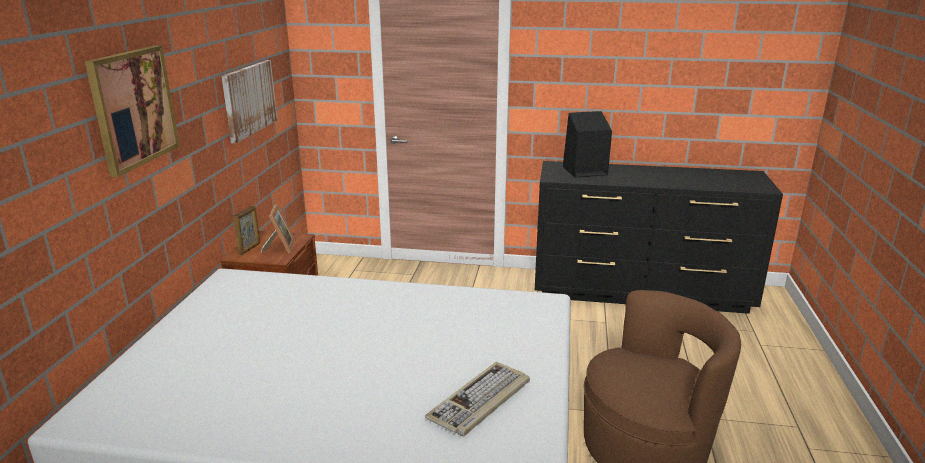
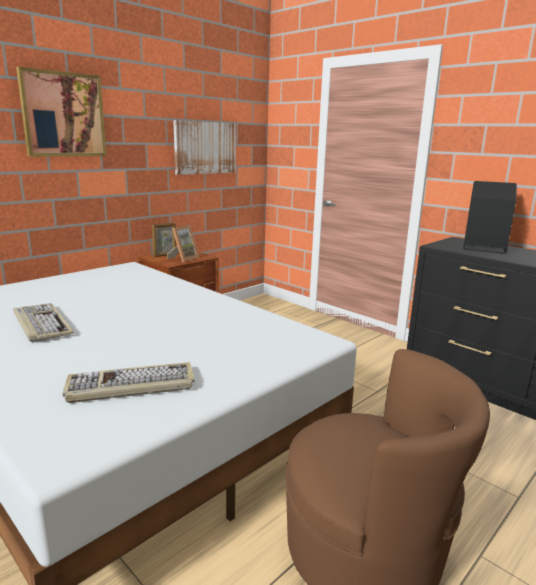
camera: 35 degrees right, 5 degrees down
(285, 383) = (41, 324): none -> keyboard

